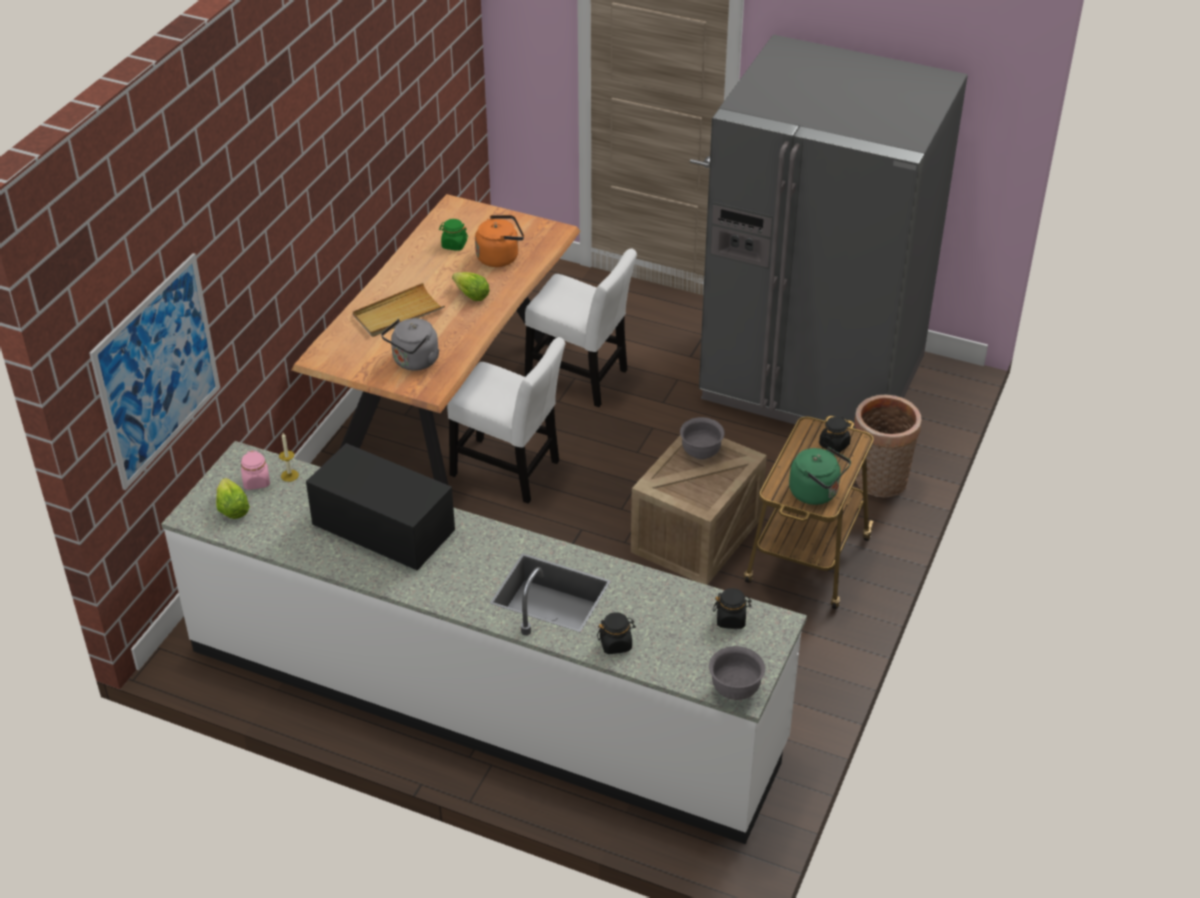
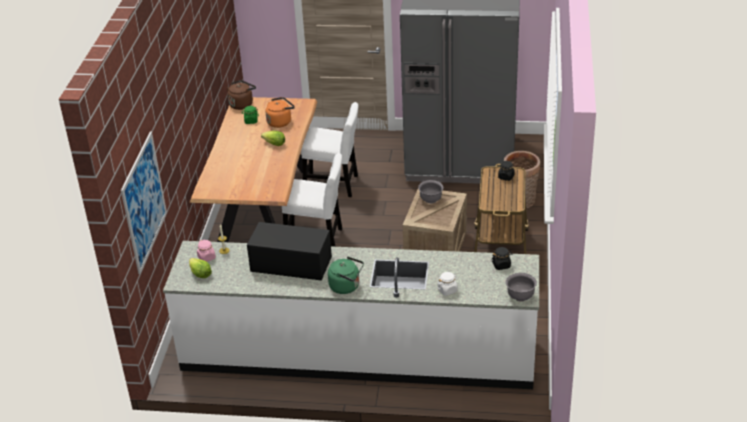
camera: 15 degrees left, 5 degrees down
(398, 314) = (237, 161): beige tray -> none
(414, 362) = (259, 183): grey kettle -> none
(454, 211) = (242, 104): none -> brown kettle
(616, 644) = (447, 290): black jar -> white jar
(816, 493) = (508, 201): green kettle -> green kettle (346, 286)

